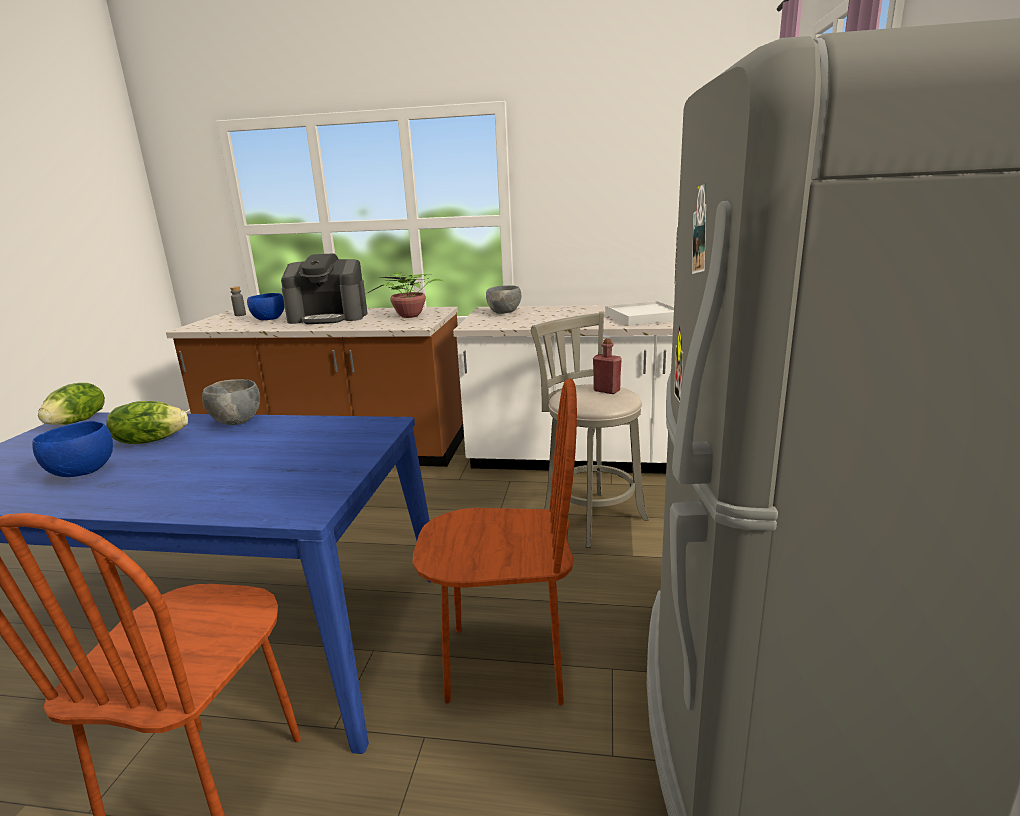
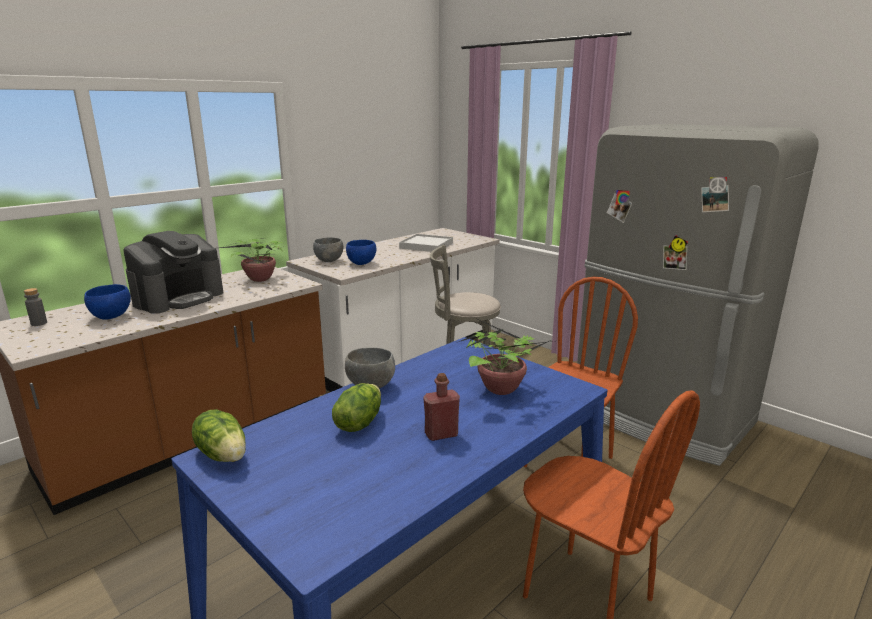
camera: 55 degrees left, 0 degrees up
(83, 472) = (398, 456): blue bowl -> blue bowl (362, 263)
(272, 470) = (499, 388): none -> potted plant
(606, 391) = (470, 295): red bottle -> red bottle (441, 434)

